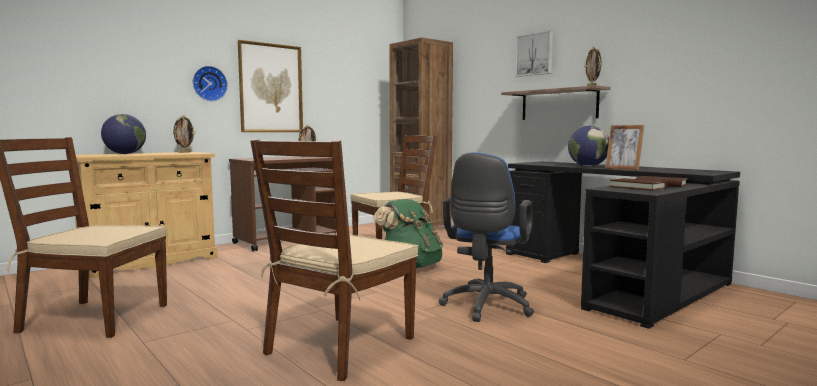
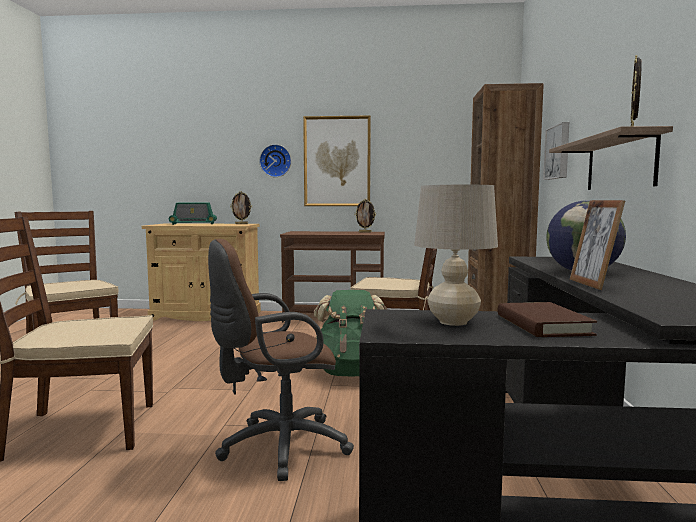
camera: 45 degrees right, 0 degrees up
(125, 154) = (193, 224): globe -> radio
(486, 307) = (277, 448): blue office chair -> brown office chair
(535, 54) = (603, 84): picture -> picture (558, 152)
(638, 187) = (453, 322): brown book -> beige table lamp

